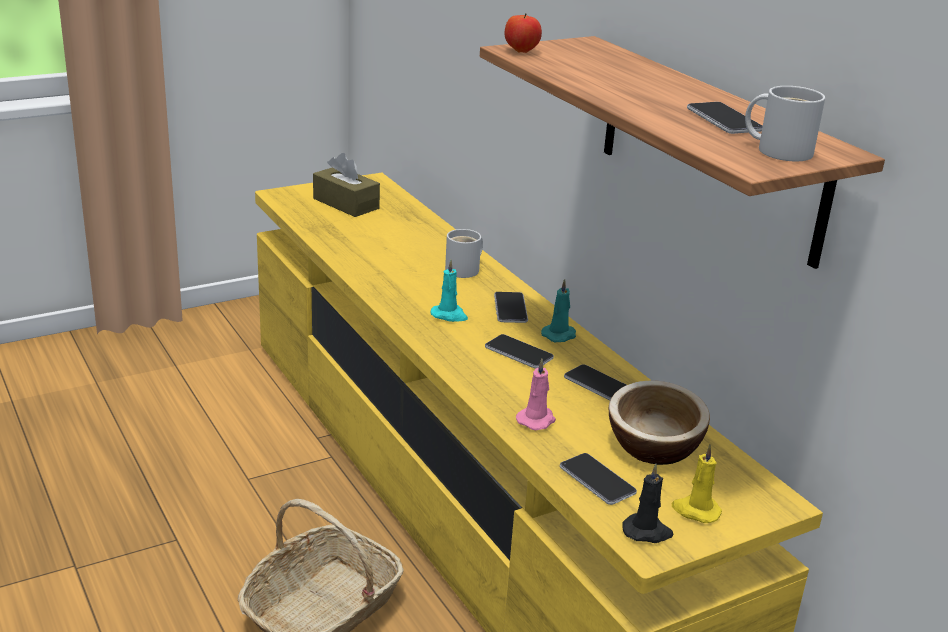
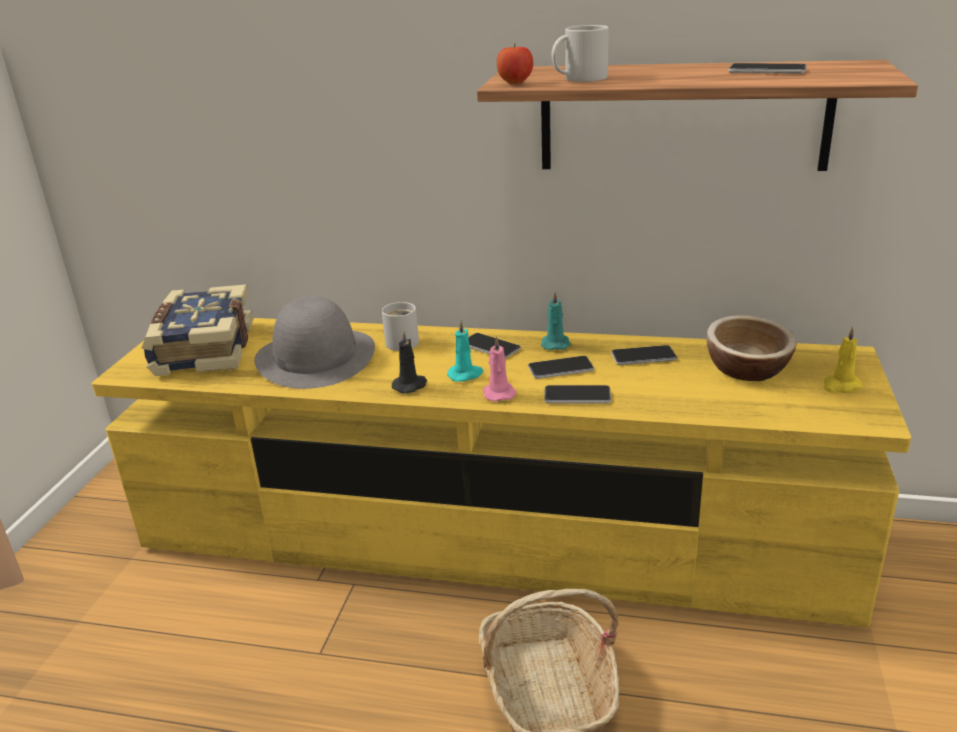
camera: 45 degrees left, 0 degrees up
(346, 203) = (202, 349): brown tissue box -> book
(392, 247) = (315, 357): none -> grey hat
(537, 420) = (666, 398): pink candle -> pink candle (498, 393)
(597, 480) = (772, 406): phone -> phone (577, 396)
(647, 532) = (854, 413): black candle -> black candle (410, 385)
(780, 150) = (852, 70): white mug -> white mug (581, 78)

